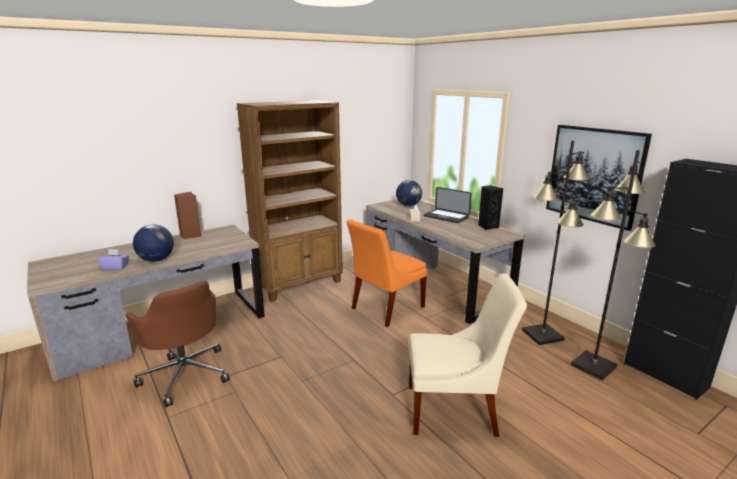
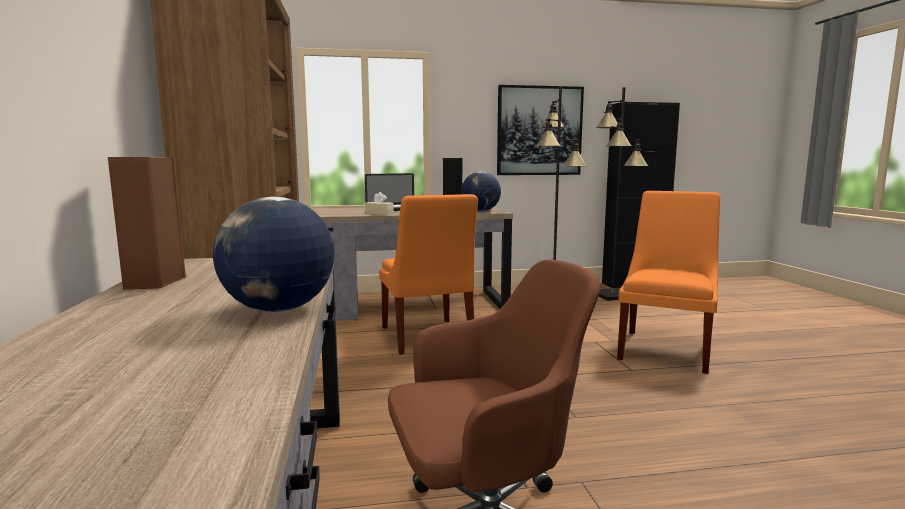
camera: 65 degrees left, 10 degrees down
(115, 267) = (245, 349): purple tissue box -> none
(408, 205) = (321, 211): globe -> globe (480, 211)
(456, 410) = (666, 349): beige chair -> orange chair

